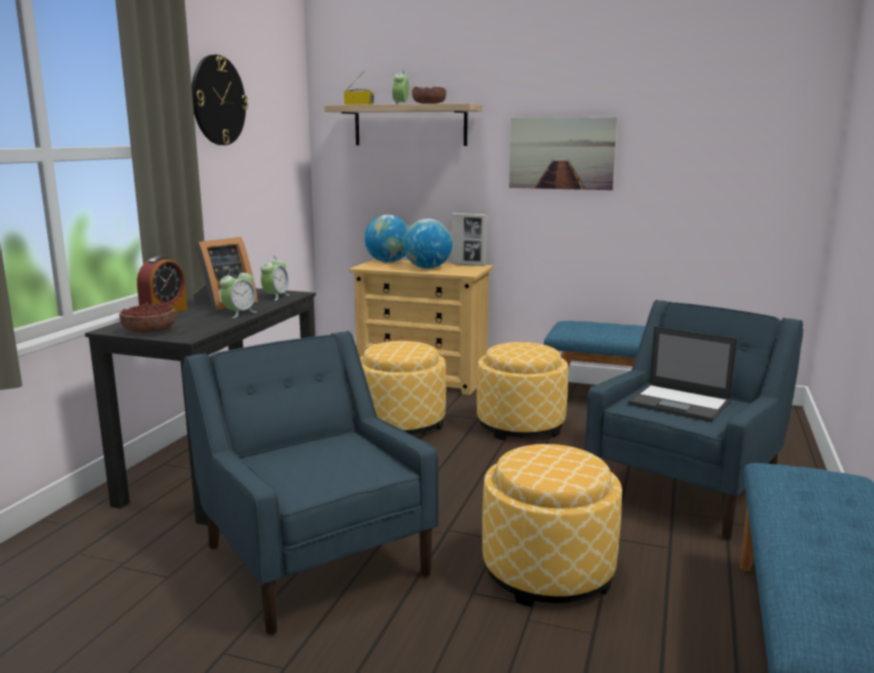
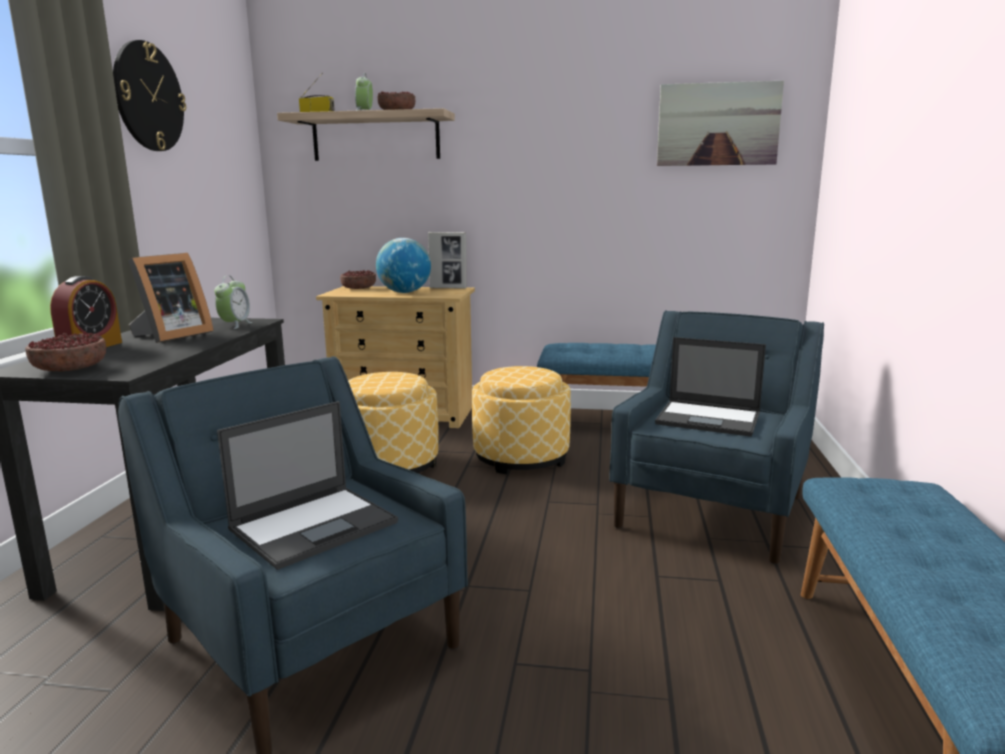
camera: 10 degrees left, 0 degrees up
(239, 313) = (191, 344): alarm clock -> none
(320, 465) = (315, 525): none -> laptop
(388, 262) = (359, 288): globe -> bowl
(548, 572) = (596, 625): ottoman -> none
(561, 153) = (543, 164): picture -> picture (718, 124)

